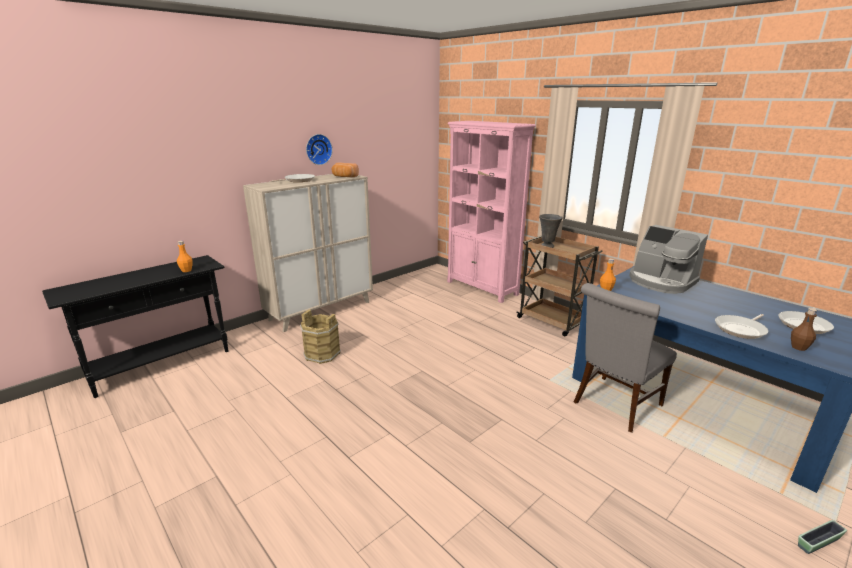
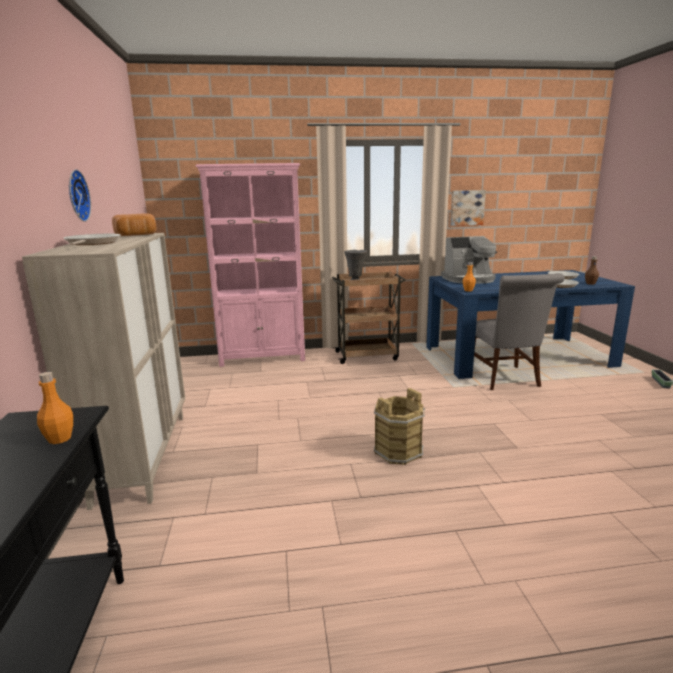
camera: 55 degrees left, 5 degrees down
(322, 354) = (264, 486): brown bucket -> brown bucket (398, 451)
(721, 193) = (467, 207): none -> picture

